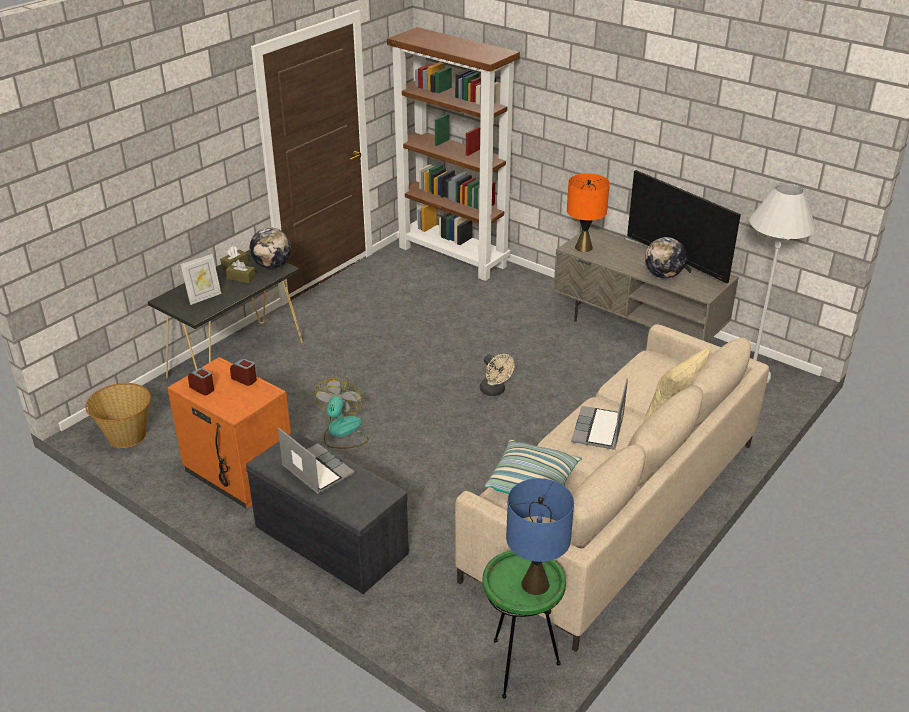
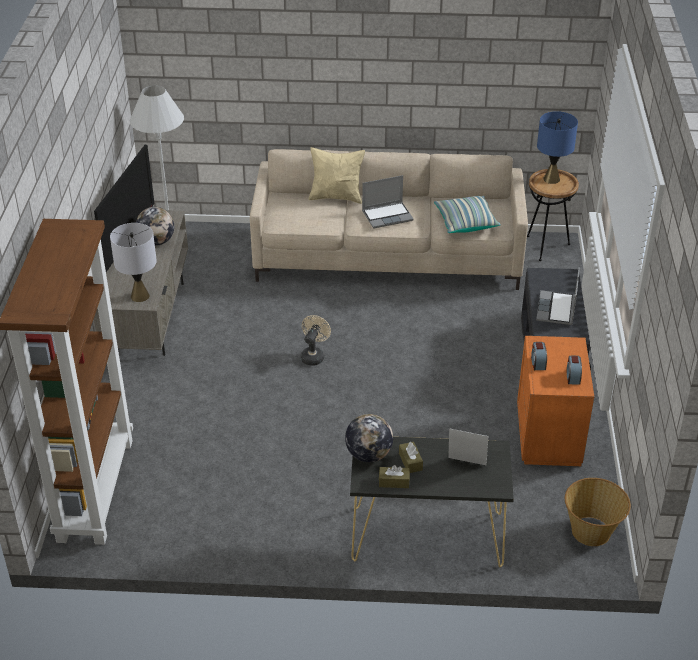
camera: 125 degrees left, 5 degrees up
(342, 432) = (447, 409): fan -> none
(519, 666) = (545, 247): green side table -> brown side table
(583, 247) = (139, 296): orange table lamp -> grey table lamp

